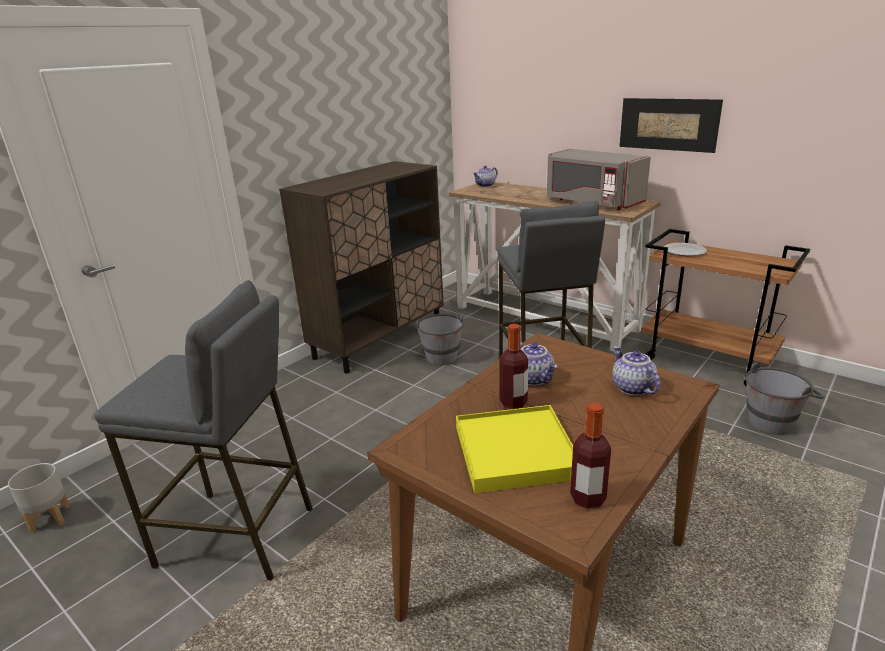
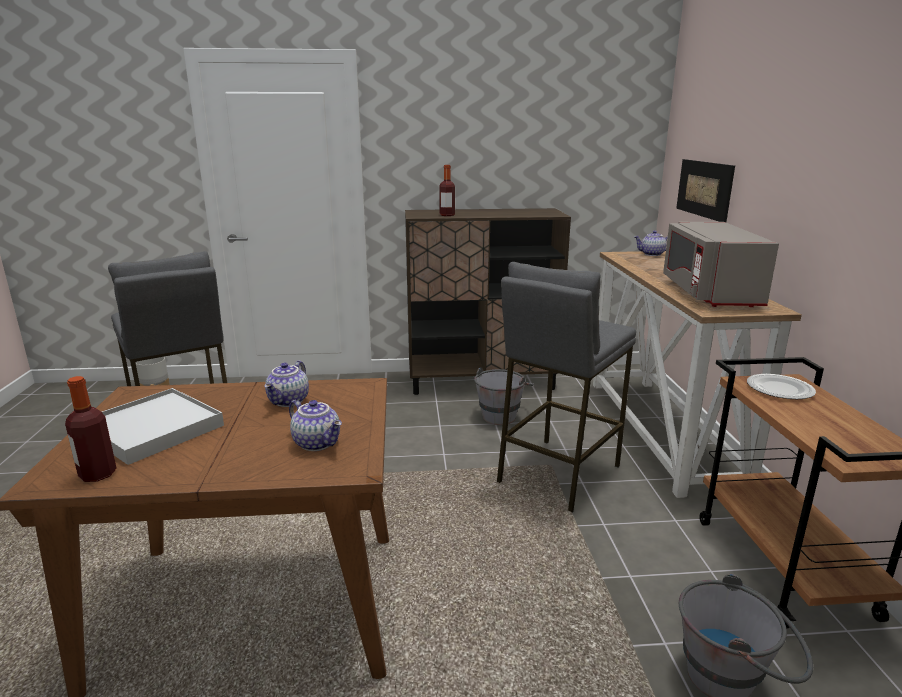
camera: 45 degrees right, 5 degrees down
(513, 403) = (235, 406): bottle -> bottle (447, 215)
(515, 452) = (153, 429): yellow tray -> white tray
(631, 388) = (318, 443): teapot -> teapot turned 105 degrees clockwise
(668, 124) = (831, 203): picture -> picture (704, 189)

